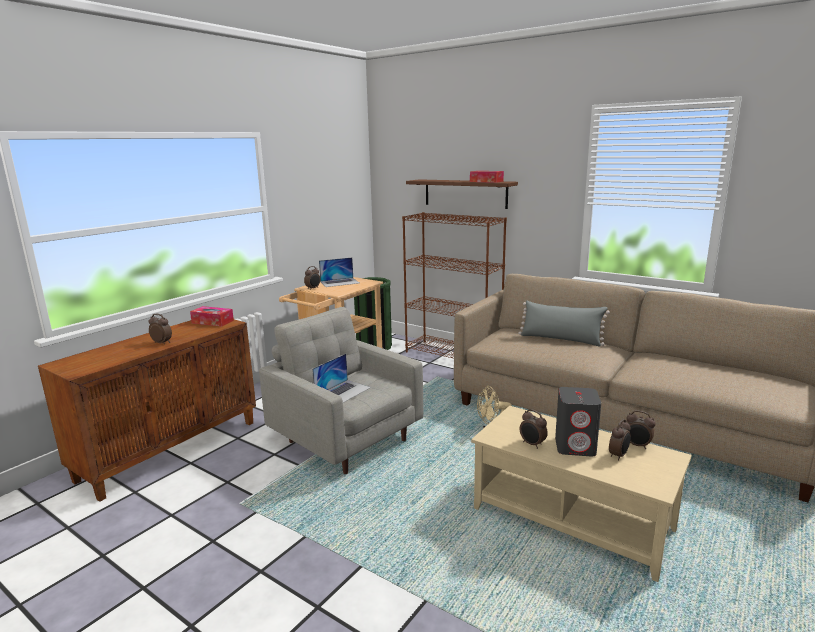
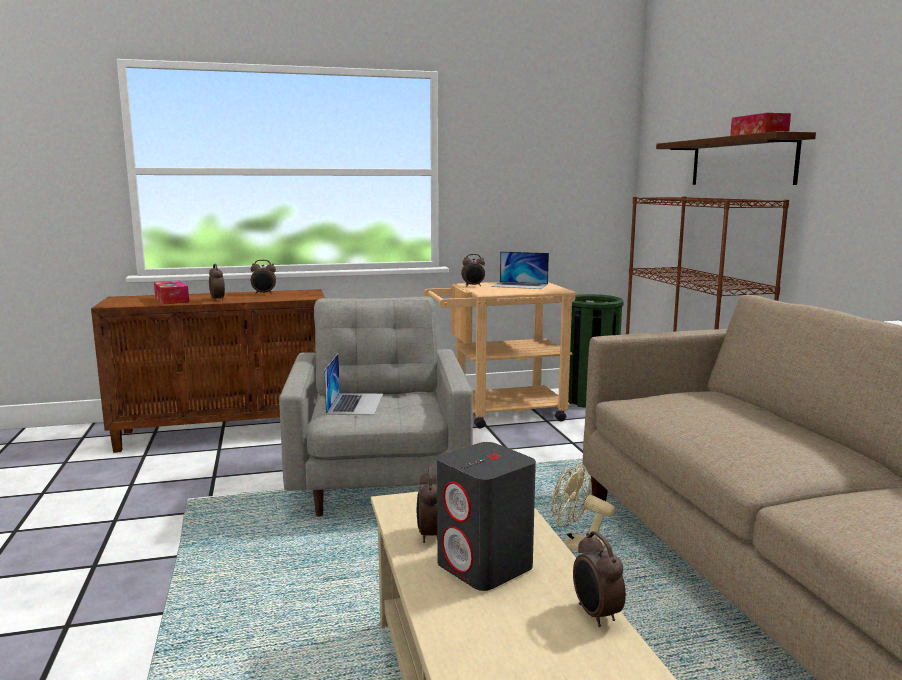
camera: 40 degrees right, 5 degrees down
(212, 322) = (300, 294): tissue box -> tissue box (171, 300)
(343, 392) = (355, 403): laptop -> laptop turned 75 degrees counterclockwise
(561, 339) = (767, 422): grey pillow -> none
(618, 455) = (525, 611): alarm clock -> alarm clock (264, 294)

